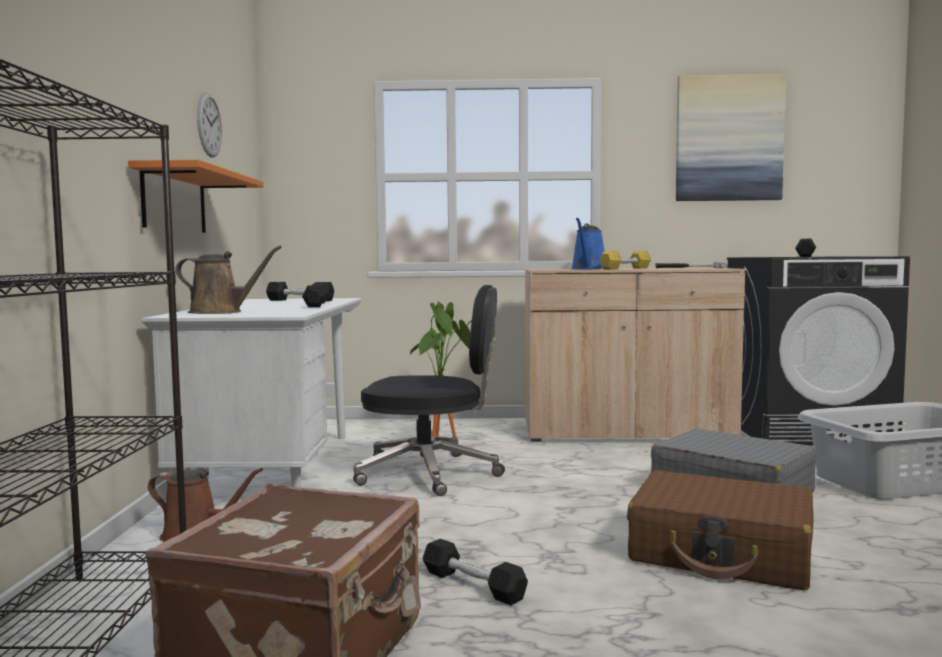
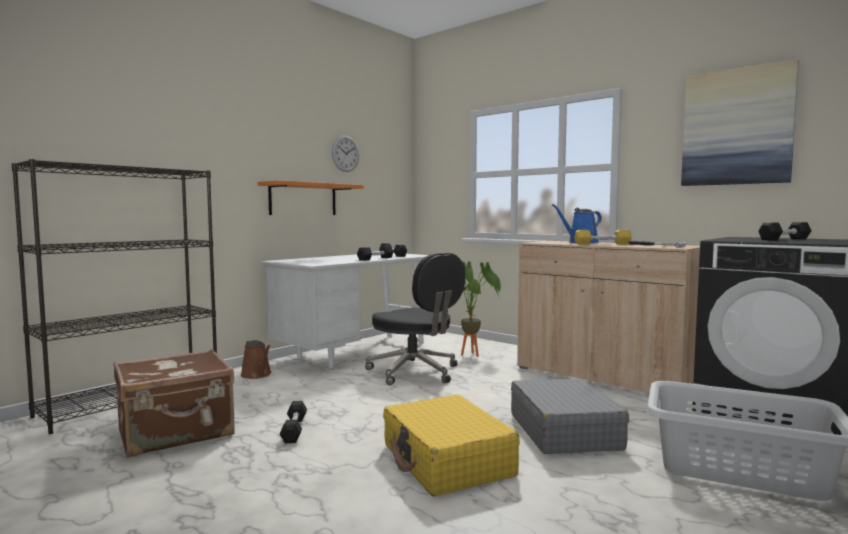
camera: 40 degrees right, 0 degrees up
(220, 312) = (305, 260): brown watering can -> none
(722, 553) = (447, 461): brown suitcase -> yellow suitcase

